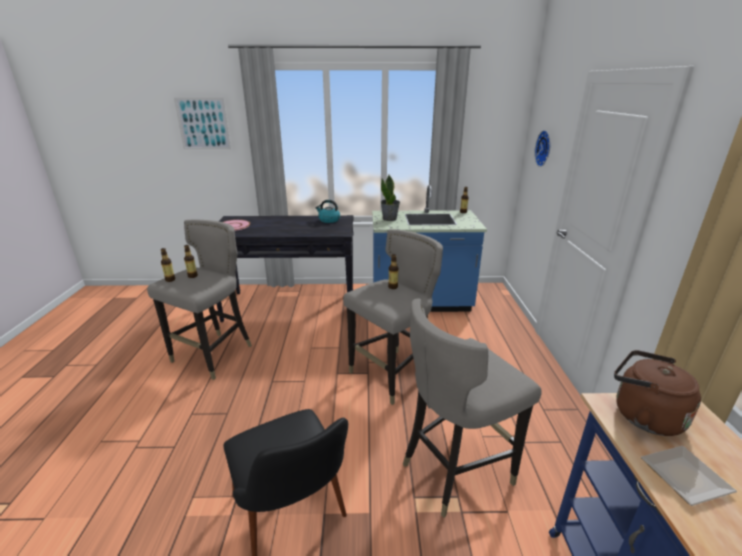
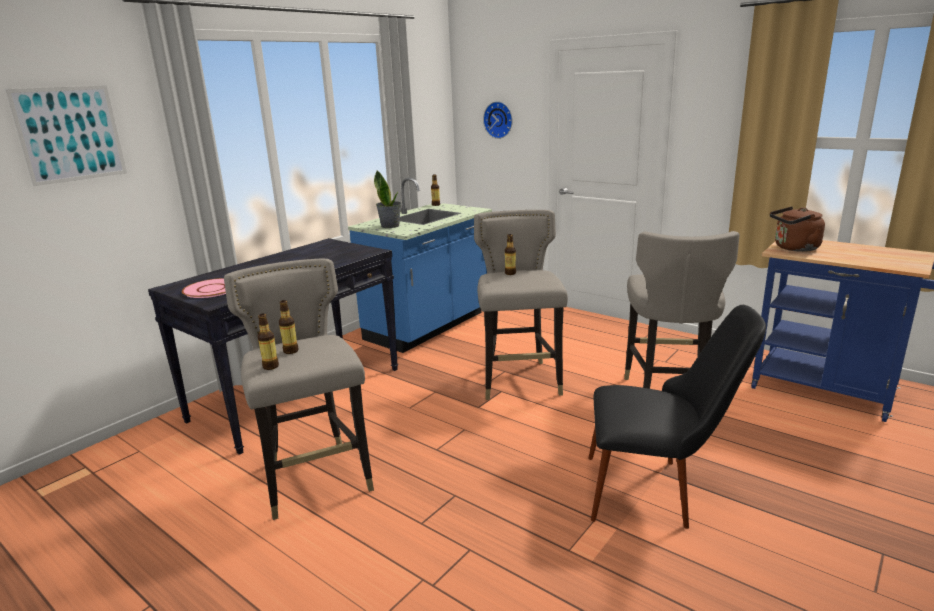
camera: 50 degrees left, 5 degrees down
(329, 220) = (318, 248): kettle -> none
(684, 475) = (846, 256): plate -> none

